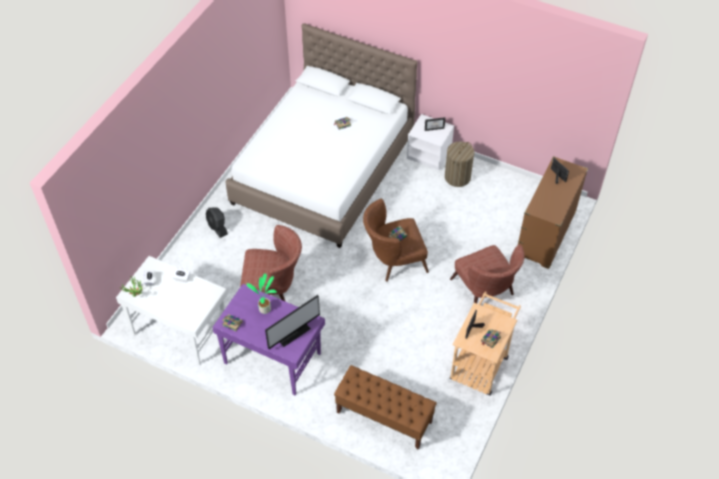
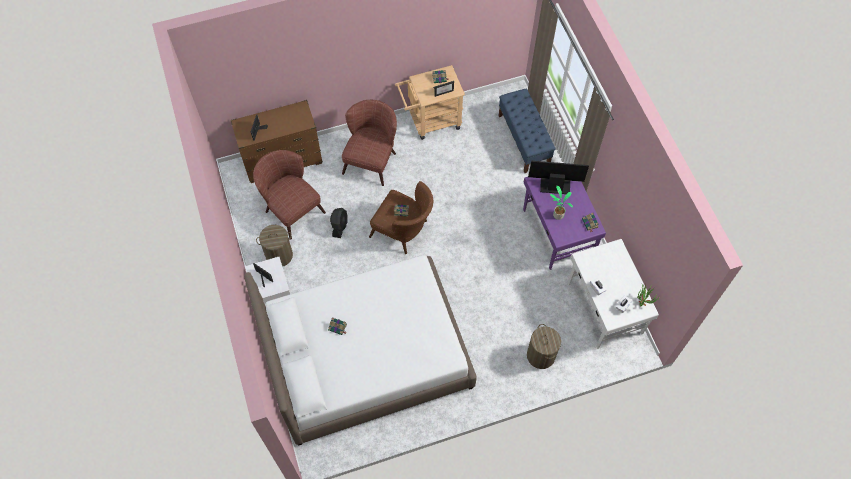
camera: 135 degrees left, 10 degrees up
(201, 259) = (541, 355): none -> laundry basket
(217, 227) = (503, 374): black fan -> black fan (339, 226)
(273, 288) = (509, 283): brown armchair -> brown armchair (291, 208)
(384, 417) = (523, 140): brown bench -> blue bench

